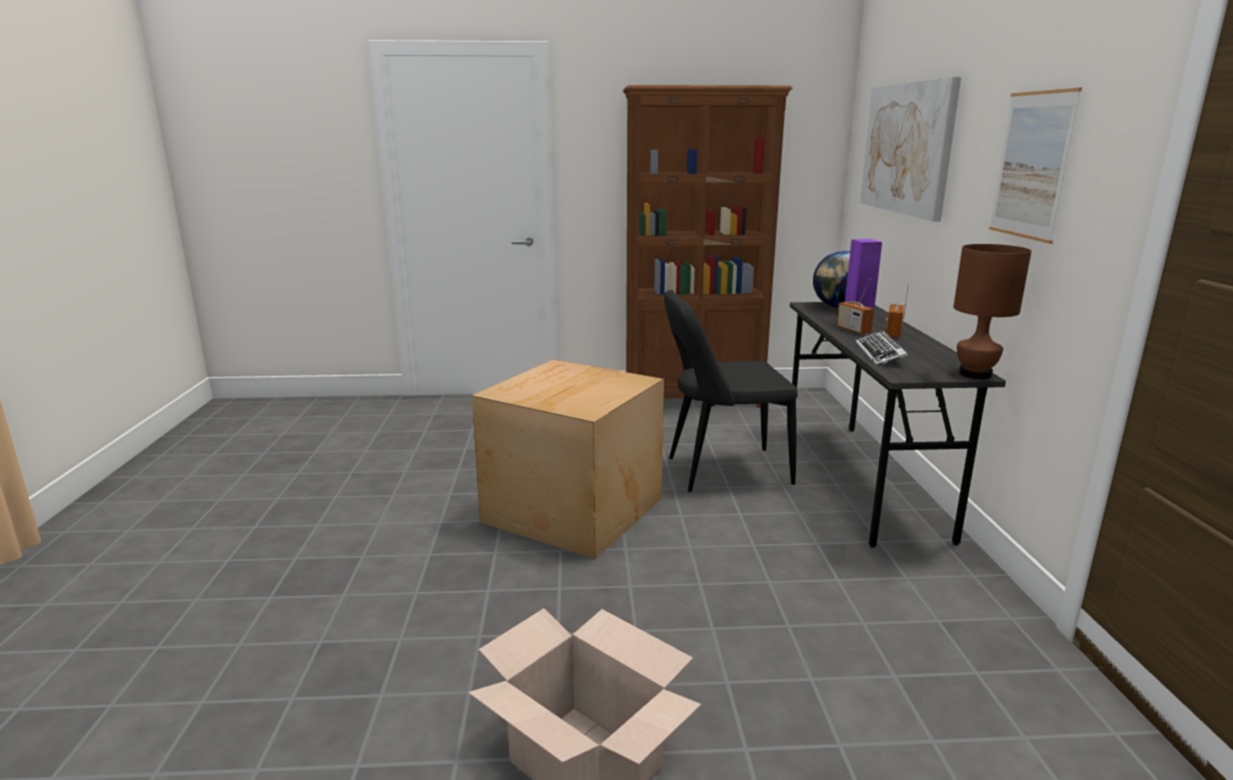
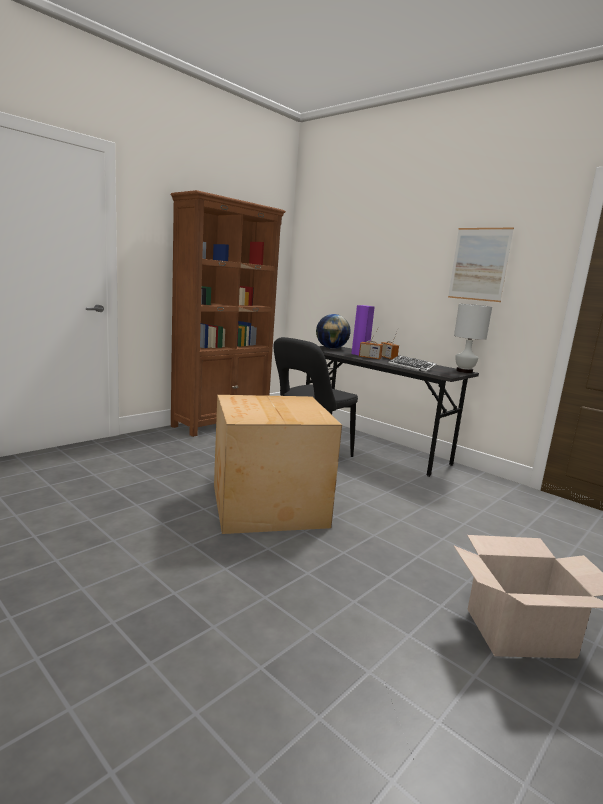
camera: 45 degrees left, 5 degrees down
(907, 148) = (359, 255): picture -> none
(974, 374) = (464, 371): brown table lamp -> white table lamp

